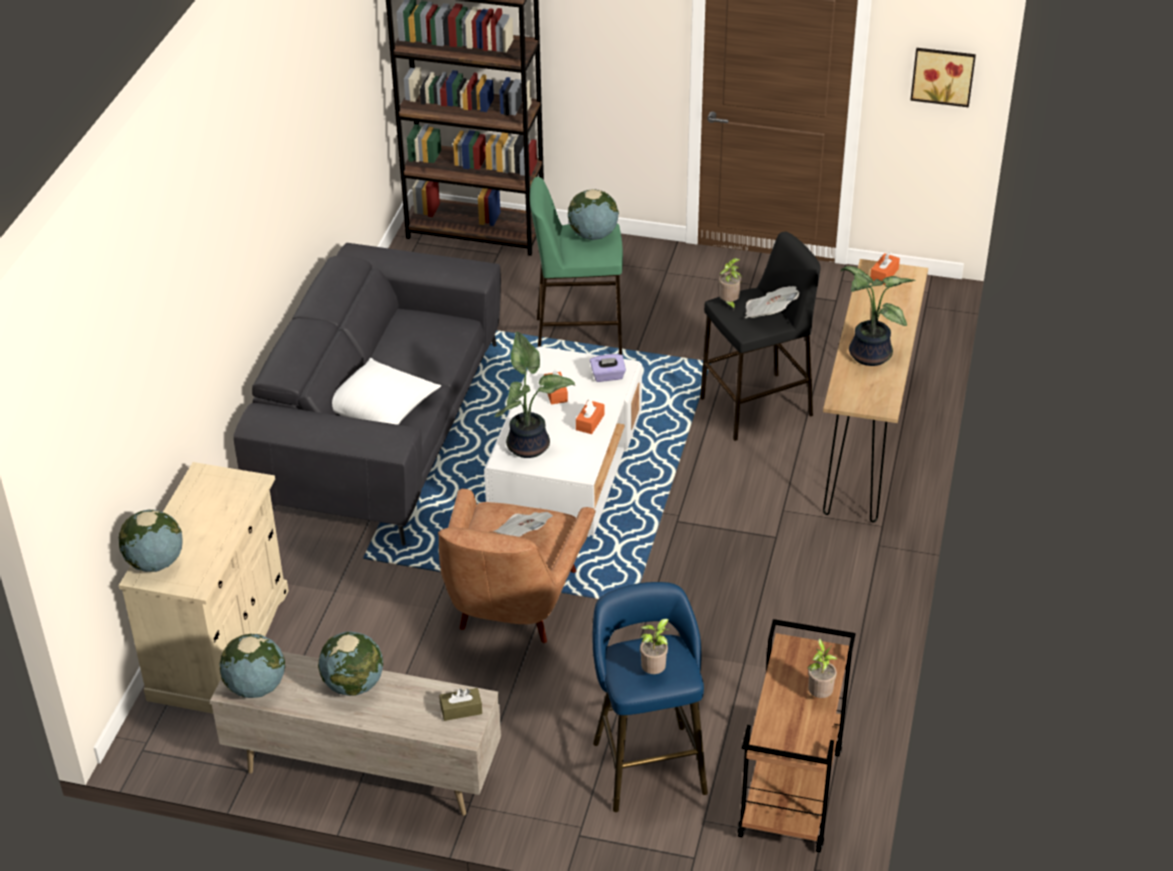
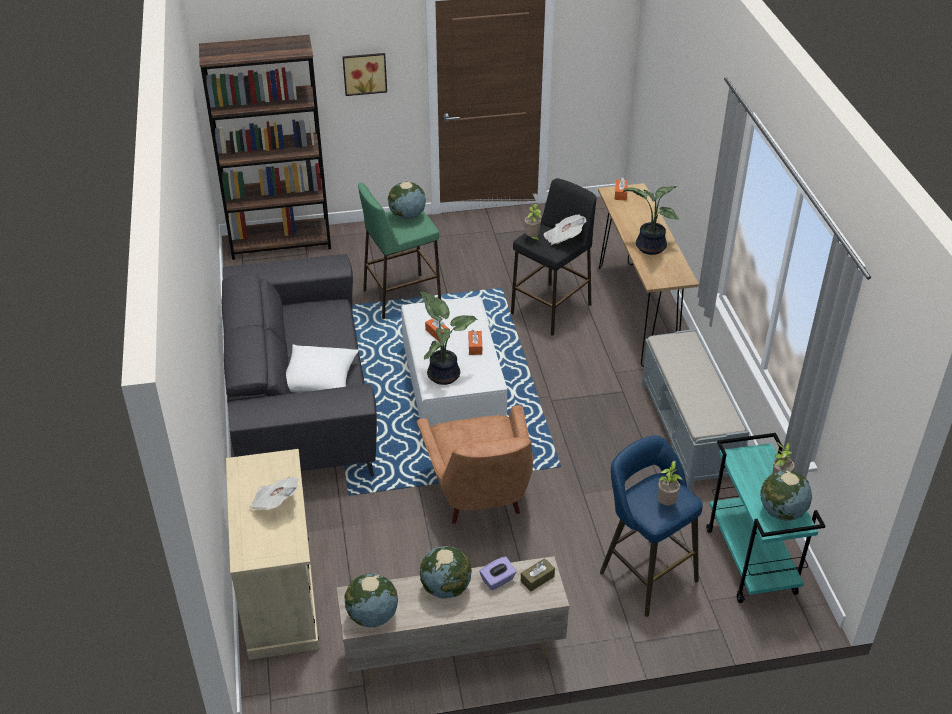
camera: 25 degrees left, 0 degrees up
(155, 563) = (249, 545): globe -> globe (782, 512)
(523, 535) = (482, 439): newspaper -> newspaper (275, 502)
(608, 376) = (465, 312): purple tissue box -> purple tissue box (498, 580)
(791, 795) = (751, 562): brown cart -> turquoise cart
(825, 613) = (688, 432): none -> grey bench
(943, 75) = (605, 52): picture -> picture (364, 73)

